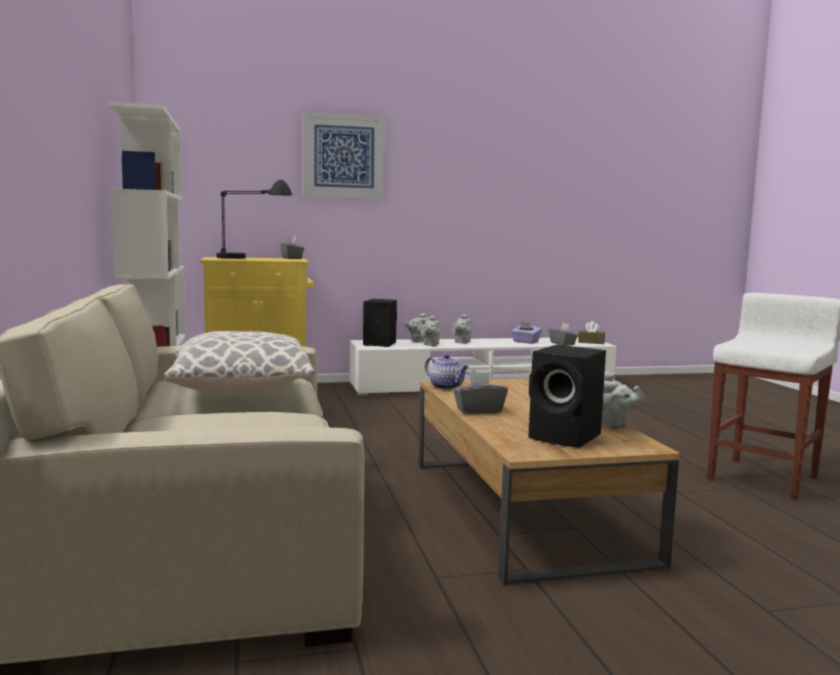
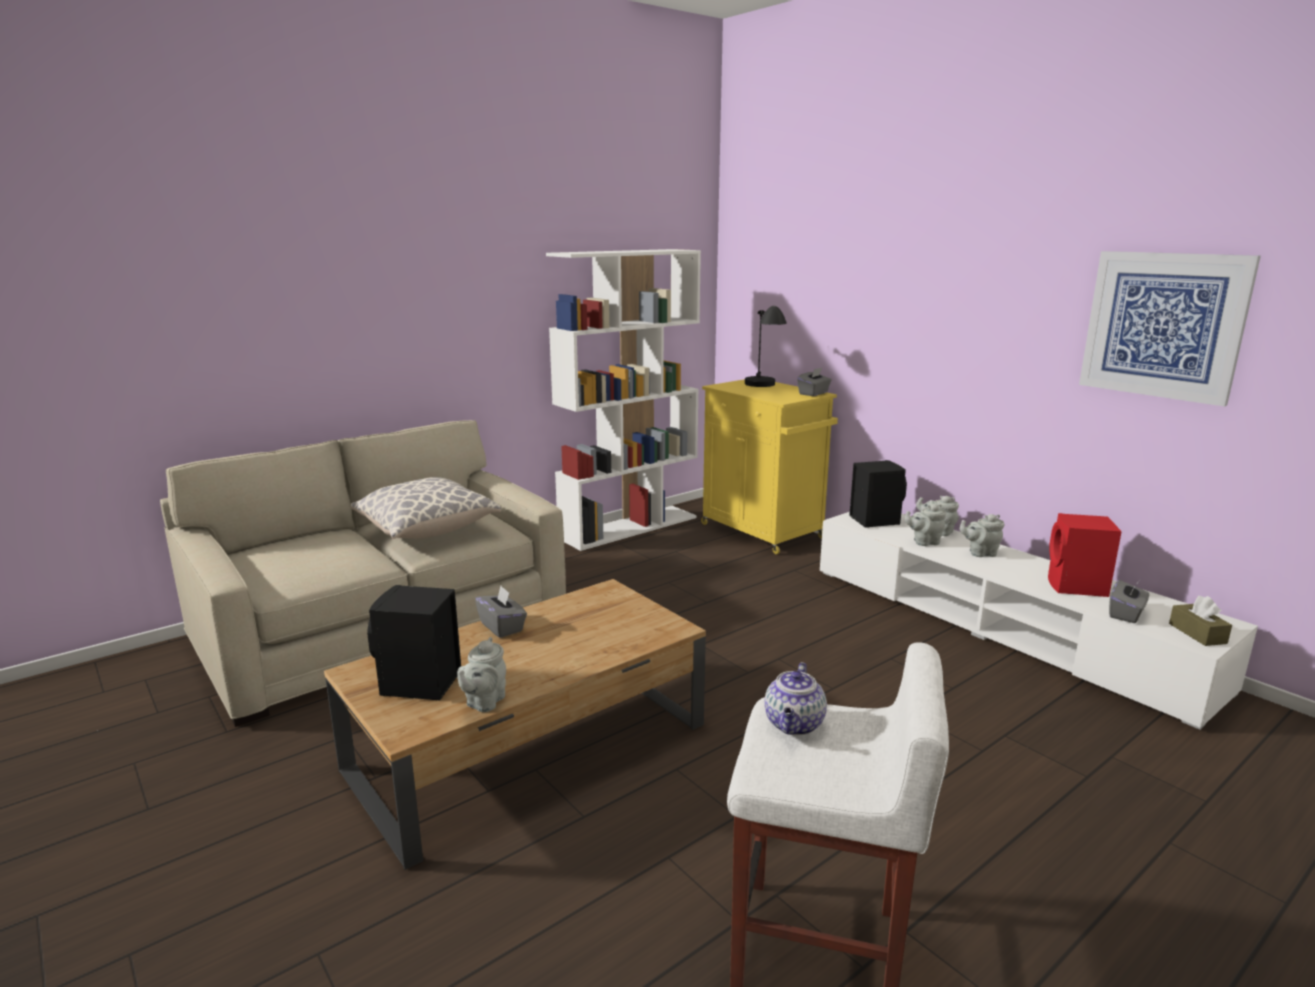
camera: 65 degrees right, 10 degrees up
(343, 156) = (889, 269): picture -> picture (1163, 325)
(446, 387) = (595, 594): teapot -> teapot (794, 725)
(525, 342) = (1076, 587): purple tissue box -> red speaker

